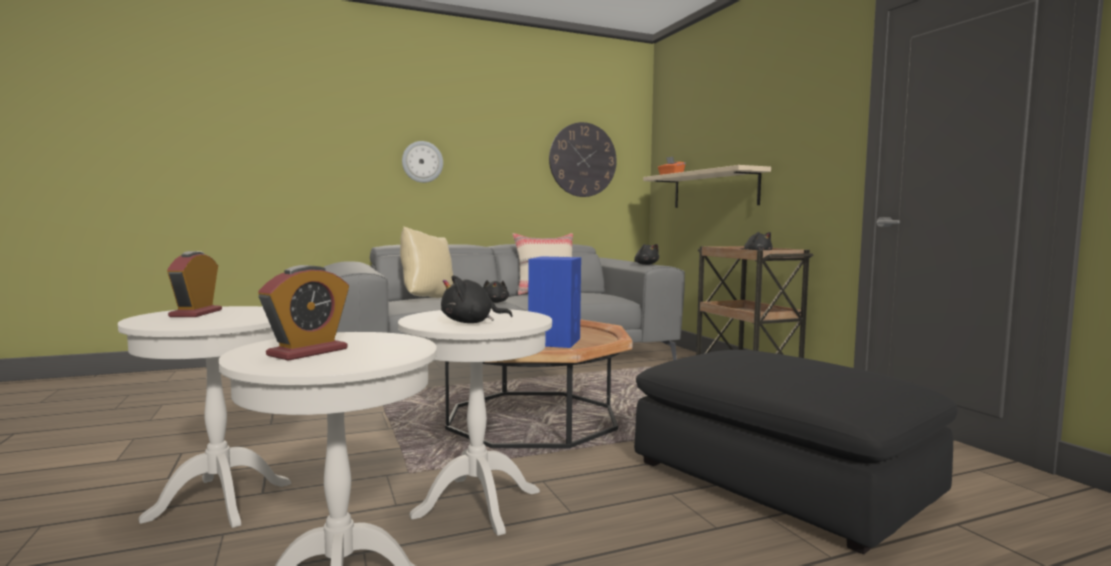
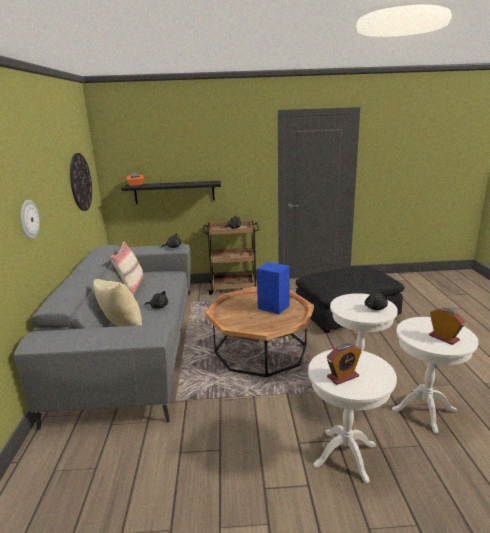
camera: 70 degrees left, 15 degrees up
(196, 313) = (342, 377): alarm clock -> alarm clock turned 45 degrees counterclockwise
(714, 189) = (174, 192): beige shelf -> black shelf

